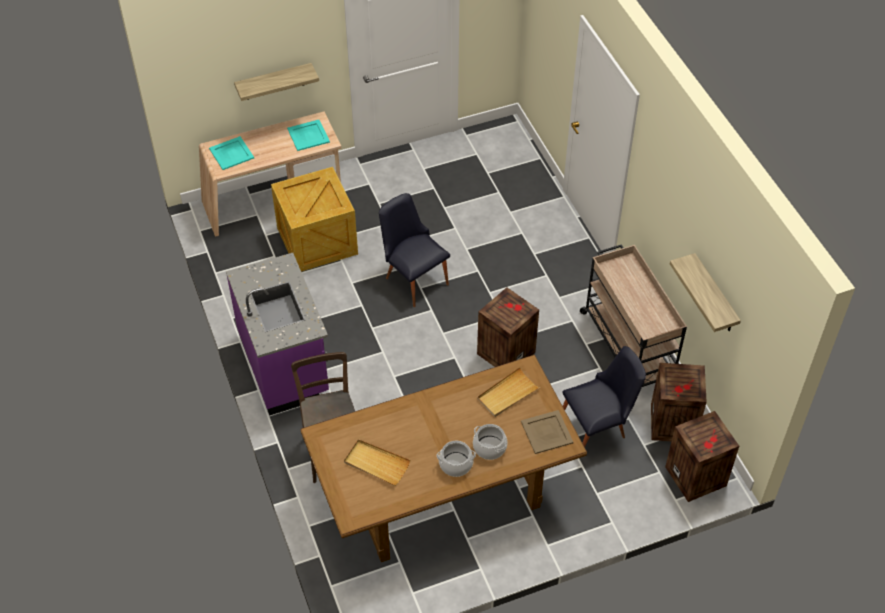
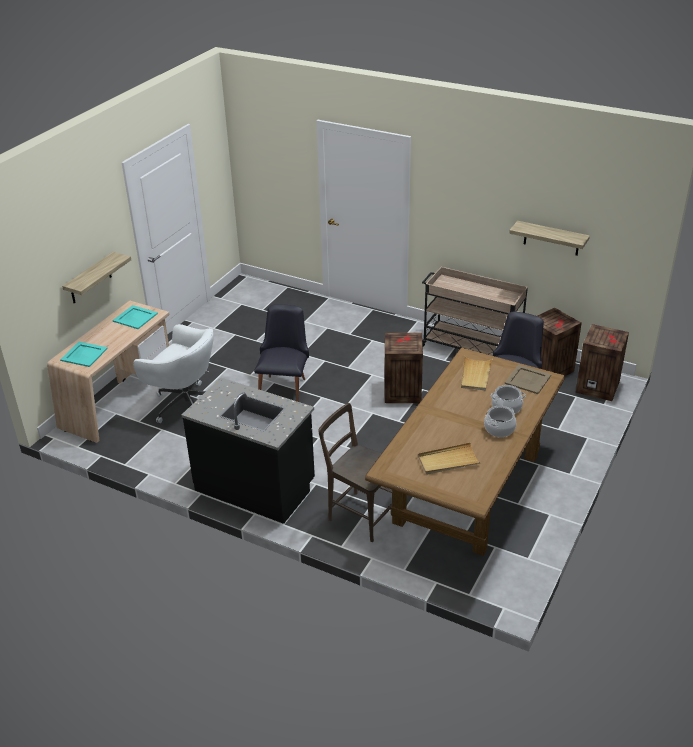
camera: 40 degrees left, 15 degrees down
(285, 364) = (255, 486): purple counter -> black counter
(316, 242) = (185, 404): crate -> white office chair
(413, 277) = (284, 387): black chair -> black chair turned 90 degrees clockwise

